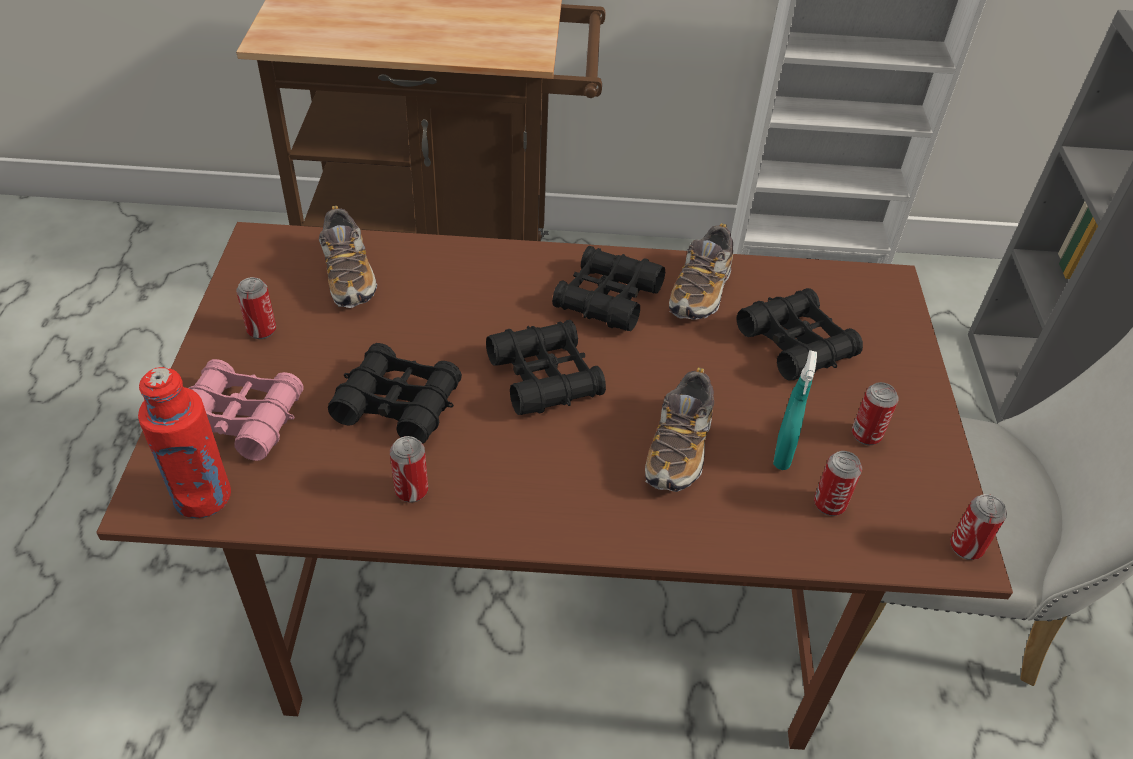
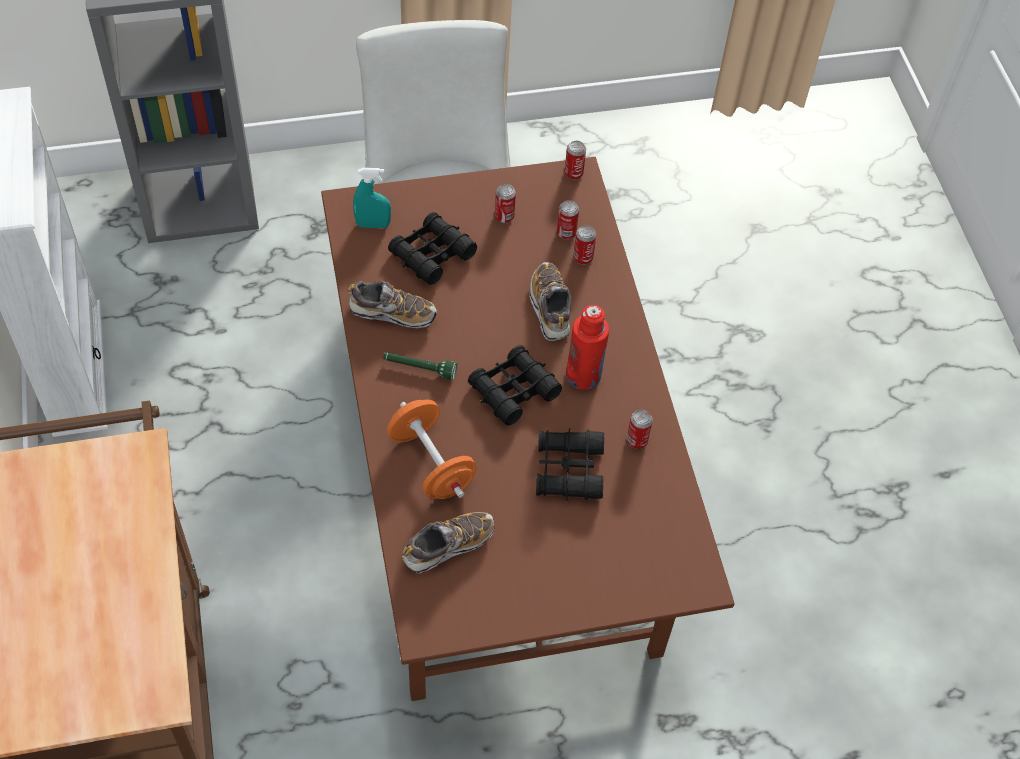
camera: 105 degrees left, 10 degrees up
(202, 497) = (686, 554): red bottle -> red bottle (583, 376)
(239, 419) = (618, 561): pink binoculars -> none
(262, 330) = (528, 583): can -> can (583, 258)
(465, 284) = (431, 463): none -> orange dumbbell
(607, 298) = (419, 368): black binoculars -> green flashlight
(679, 448) = (550, 308): shoe -> shoe turned 105 degrees counterclockwise
(783, 453) = (534, 256): turquoise spray bottle -> turquoise spray bottle (373, 224)

